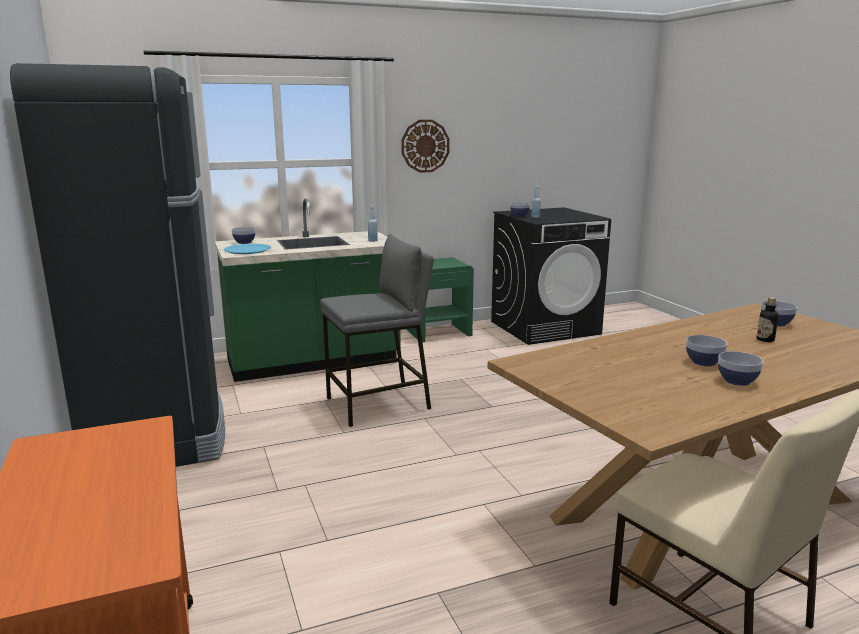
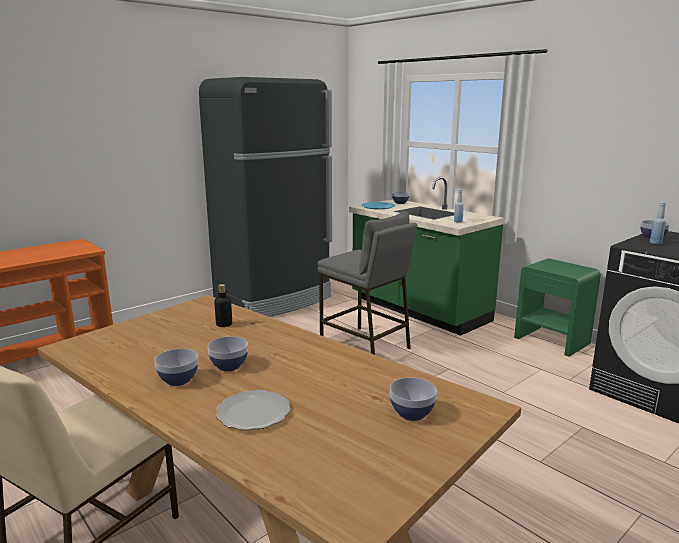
camera: 70 degrees right, 0 degrees up
(425, 146) = (582, 141): wall clock -> none
(765, 339) = (328, 401): bottle -> bottle (224, 324)
(790, 360) = (253, 412): none -> plate

